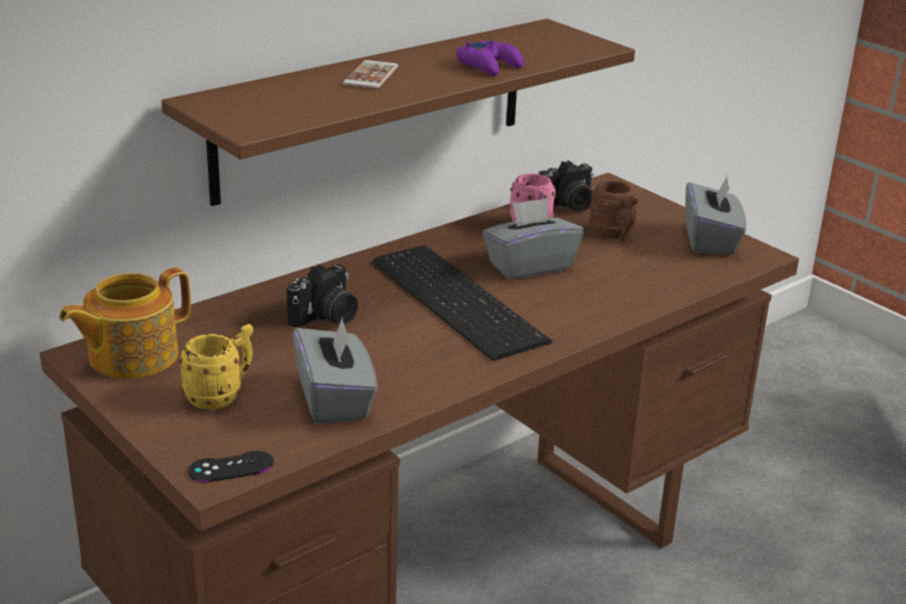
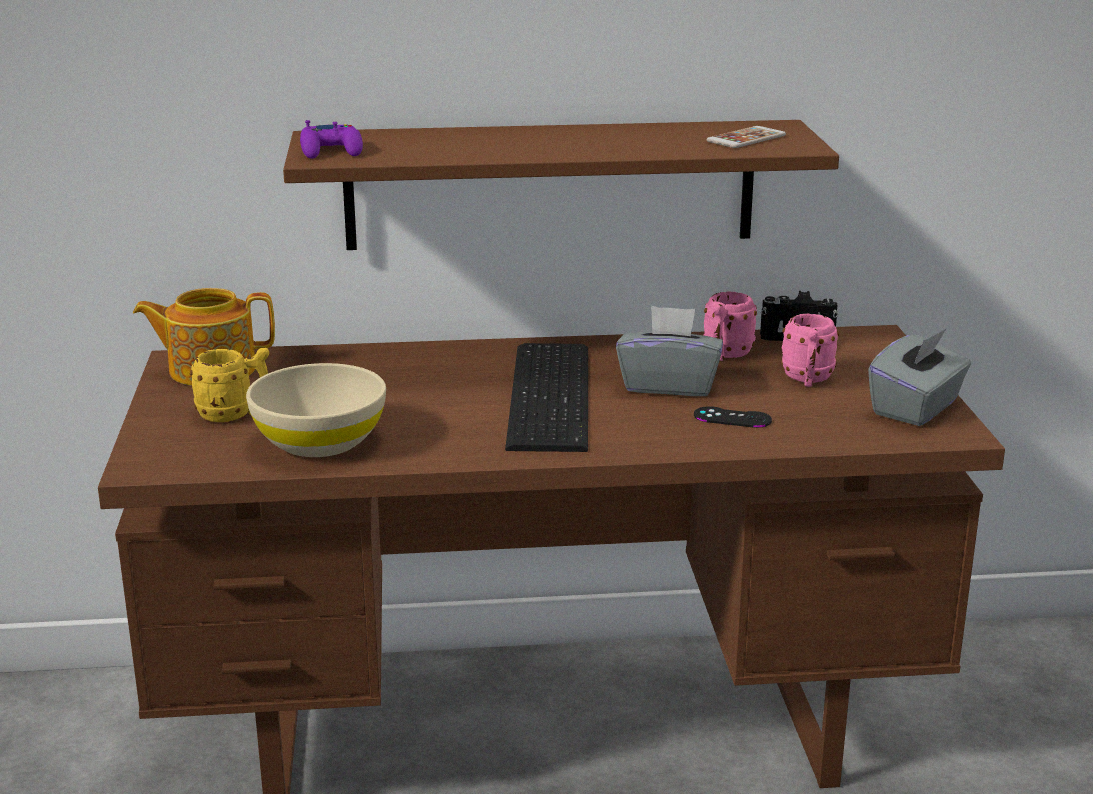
camera: 35 degrees right, 5 degrees down
(231, 467) = (164, 465): black game controller -> black game controller (732, 418)
(326, 318) = (408, 381): camera -> none
(335, 400) = (319, 442): grey tissue box -> beige bowl
(371, 76) = (507, 138): phone -> phone (746, 138)
(489, 65) = (642, 146): purple game controller -> purple game controller (331, 150)
(614, 235) = (807, 380): brown mug -> pink mug

